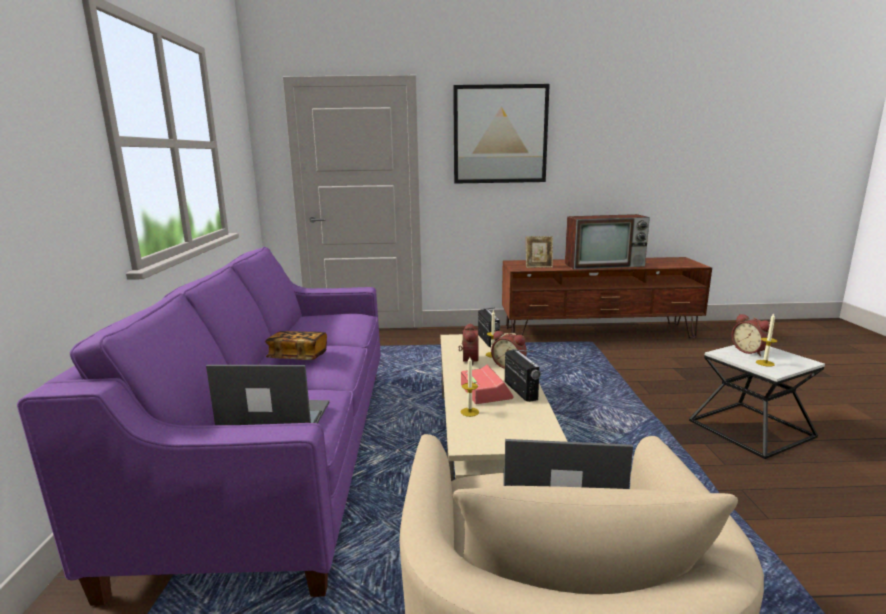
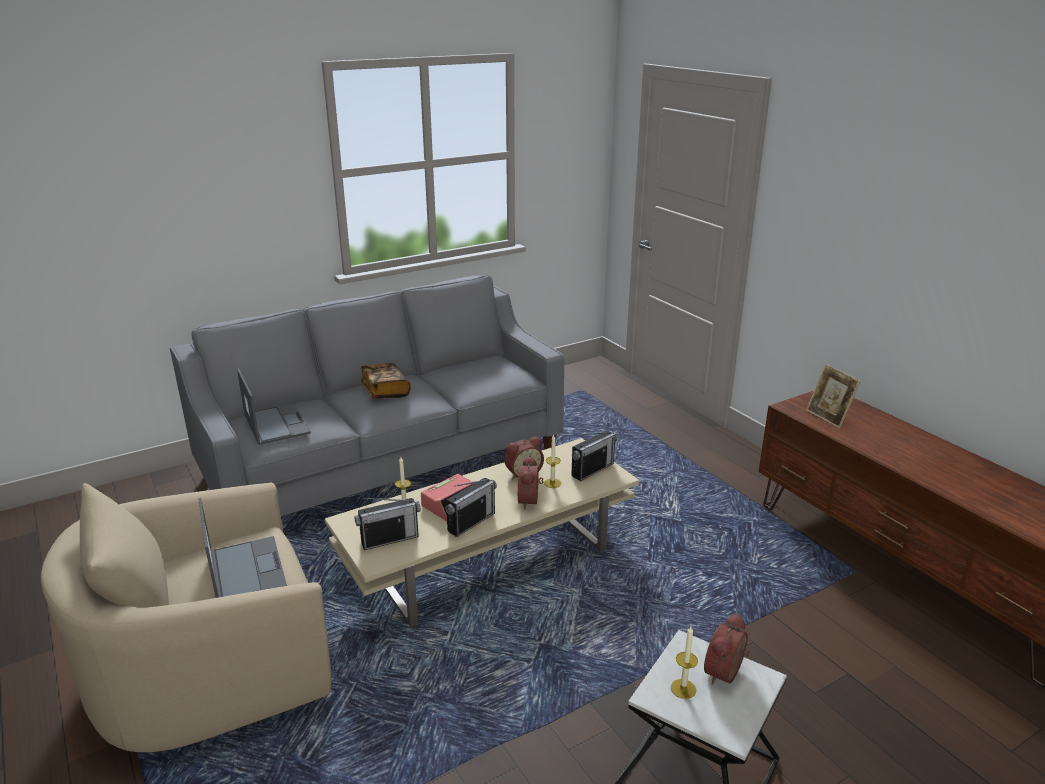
camera: 60 degrees right, 10 degrees up
(281, 453) = (385, 464): purple sofa -> grey sofa
(500, 135) = (860, 190): picture -> none
(518, 428) = (389, 539): none -> radio
(605, 265) = (928, 466): television -> none

